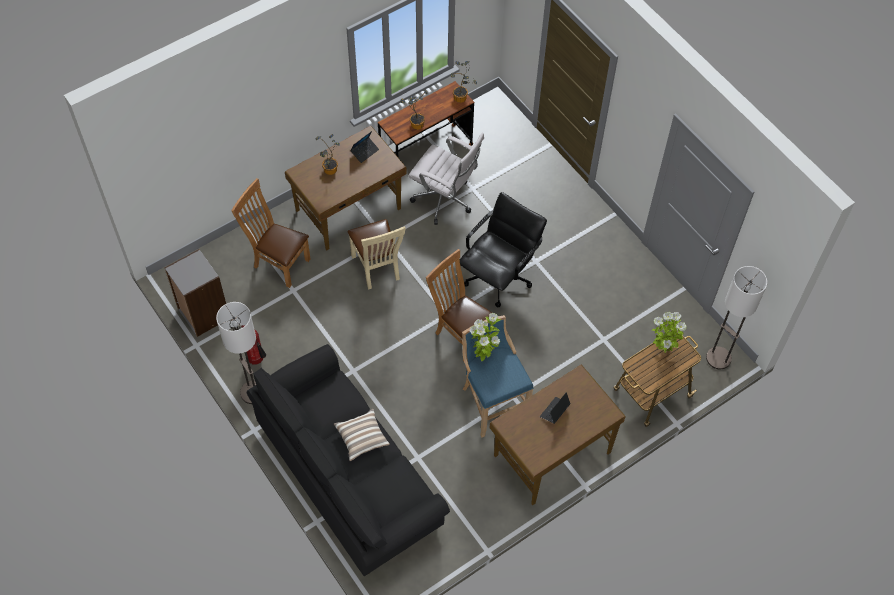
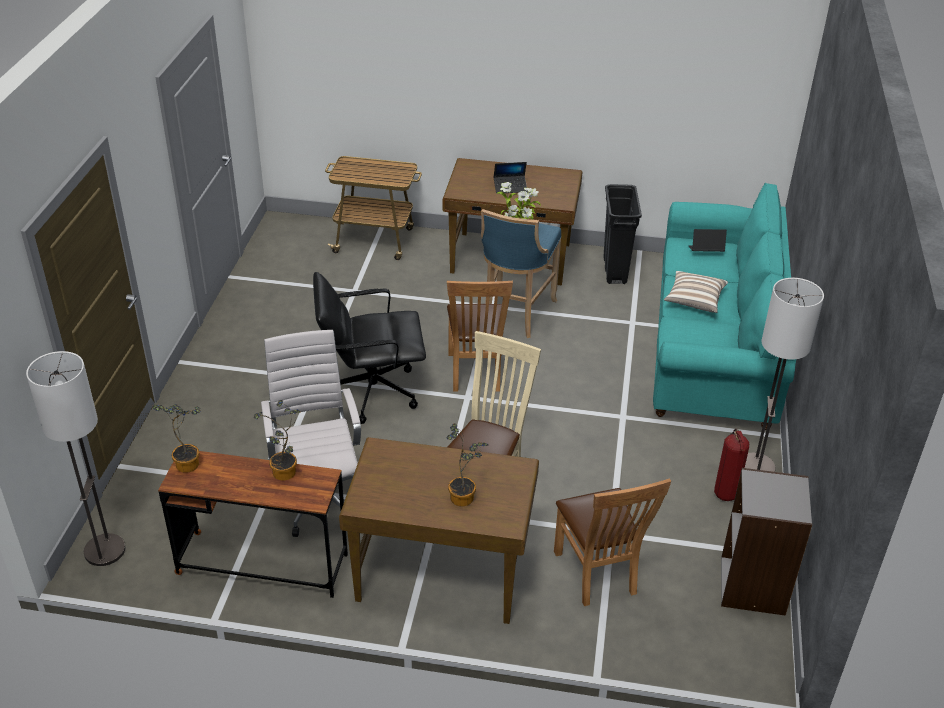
camera: 135 degrees left, 20 degrees down
(349, 476) = (713, 348): black sofa -> turquoise sofa
(365, 151) = (391, 488): laptop -> laptop (705, 251)
(476, 503) = (615, 271): none -> black trash can
(663, 349) = (359, 175): potted plant -> none
(718, 358) = (287, 226): floor lamp -> floor lamp (104, 550)

